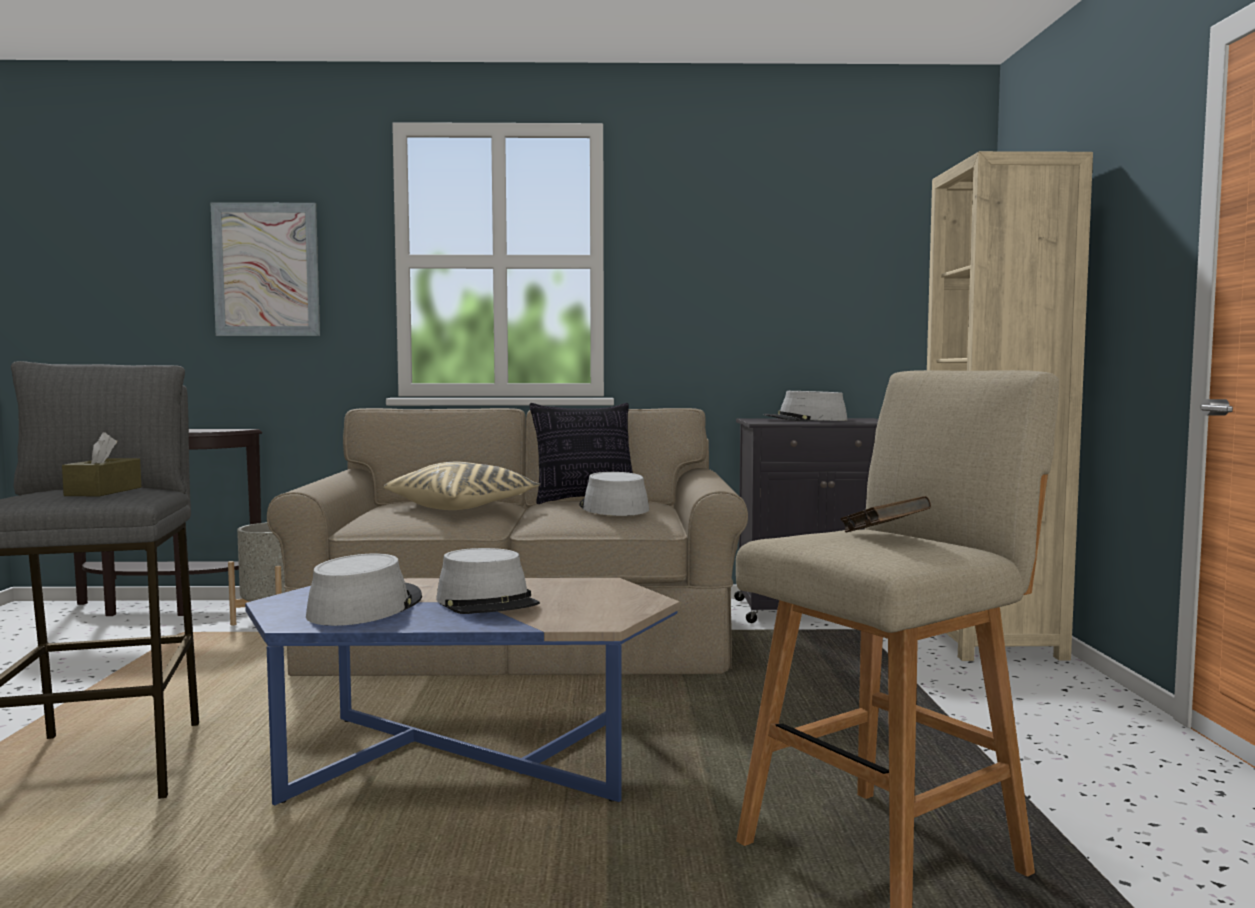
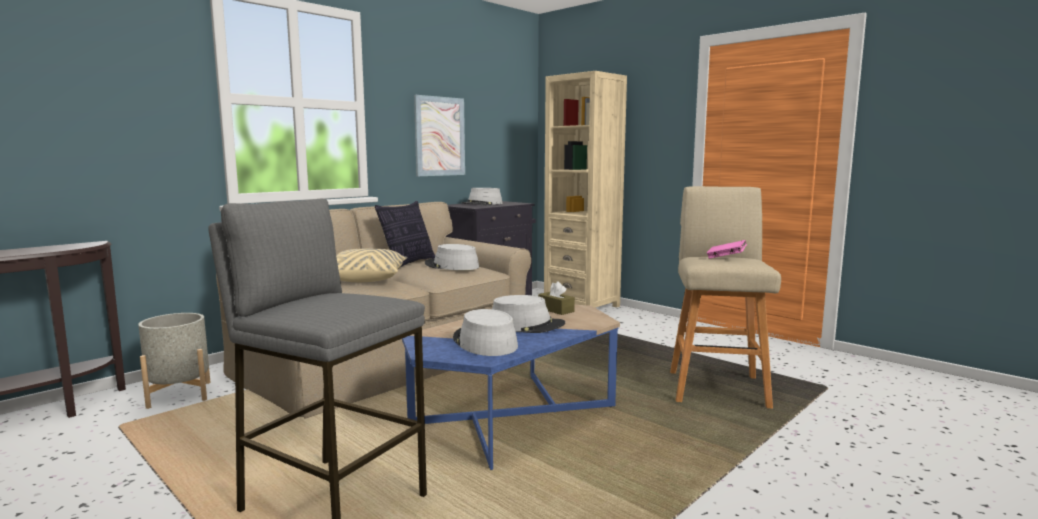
camera: 45 degrees left, 5 degrees up
(103, 491) = (353, 299): brown tissue box -> brown tissue box (556, 310)
(266, 270) = (98, 98): picture -> picture (440, 136)
(883, 537) = (726, 258): brown book -> pink book

